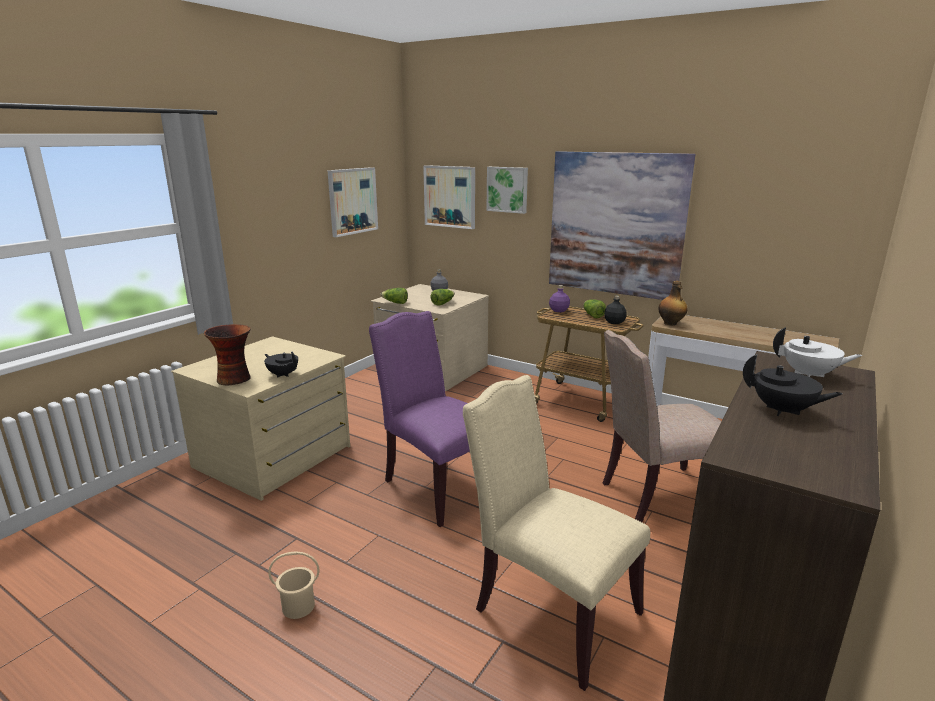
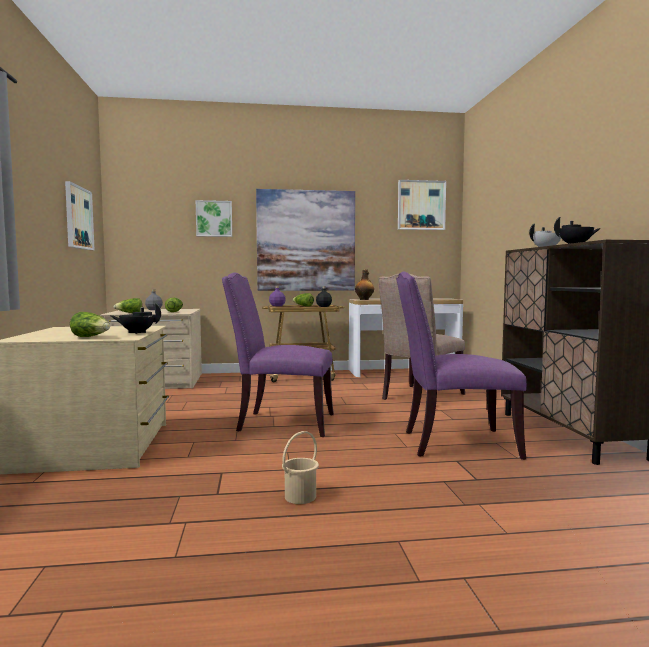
camera: 40 degrees left, 15 degrees down
(235, 379) = (91, 337): vase -> lettuce
(450, 196) = (156, 226): picture -> picture (421, 205)
(549, 610) = (454, 444): beige chair -> purple chair

